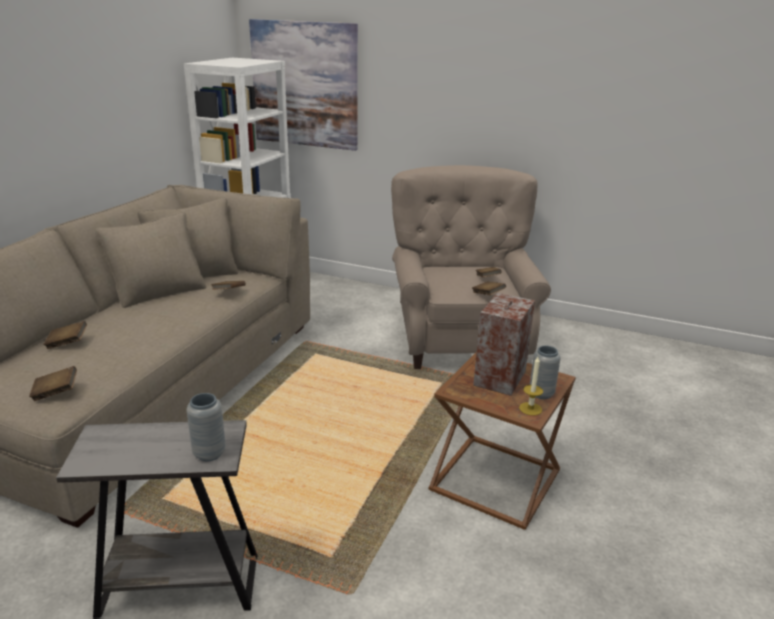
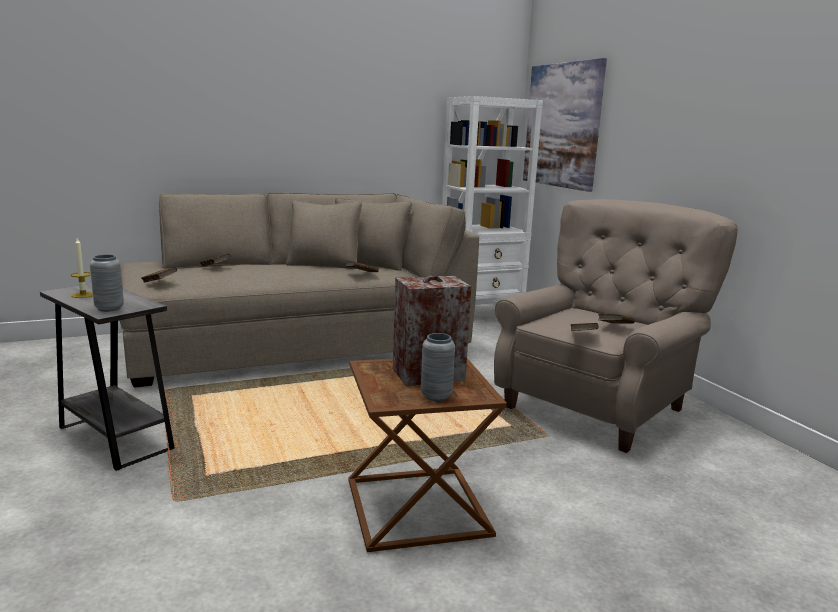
camera: 45 degrees right, 10 degrees down
(530, 409) = (398, 399): candle -> candle (83, 295)

